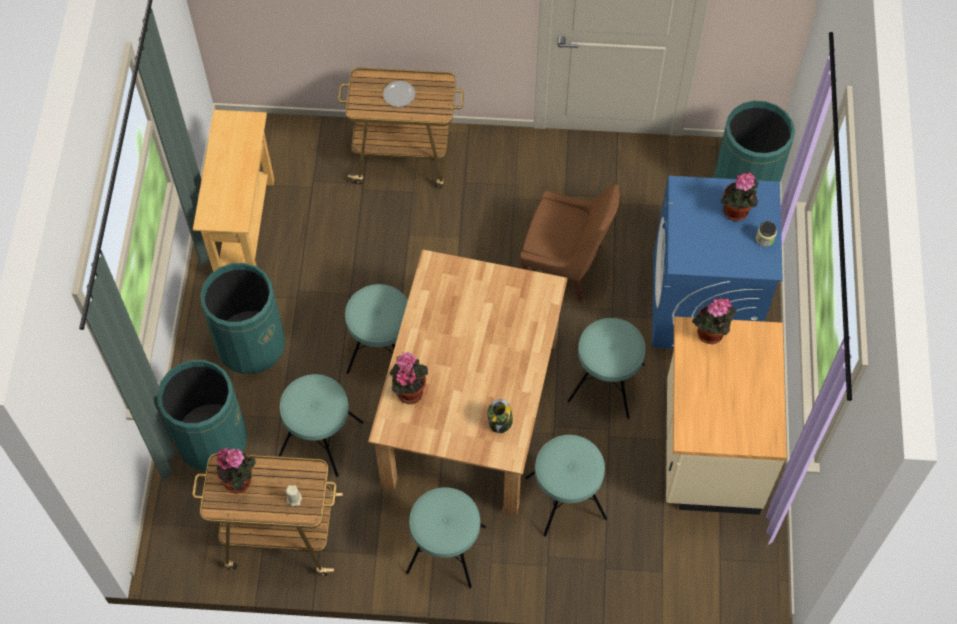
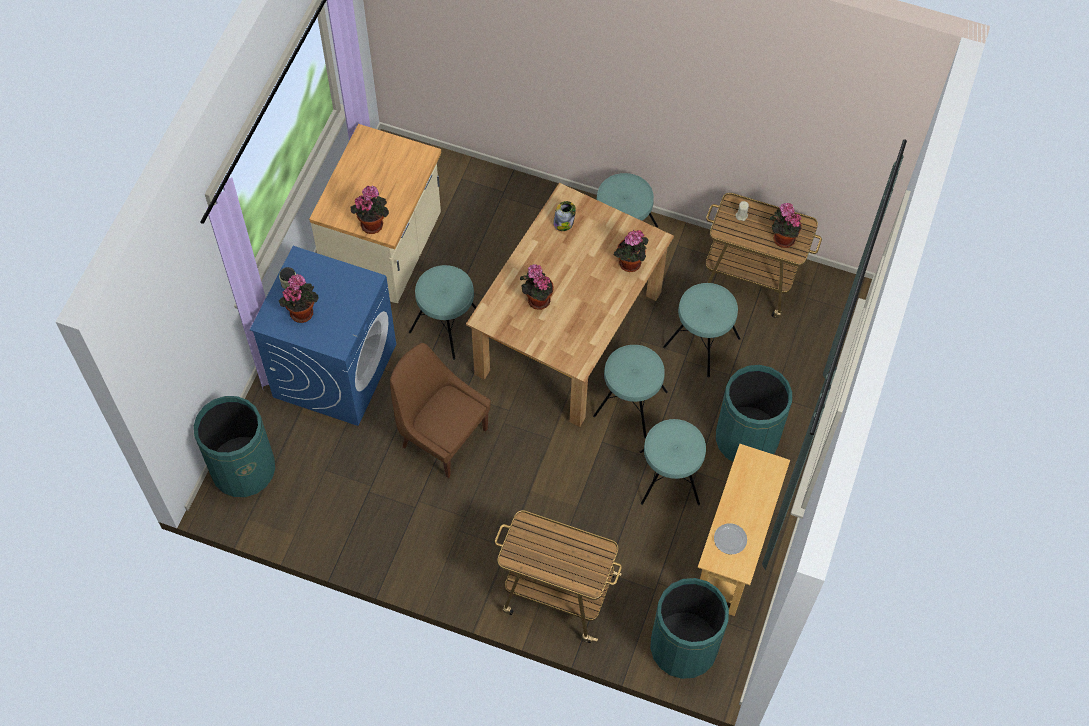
camera: 165 degrees left, 0 degrees up
(212, 439) = (794, 365): green trash can -> green trash can (683, 647)
(399, 94) = (559, 555): plate -> plate (730, 540)
(500, 323) = (536, 299): none -> potted plant
(565, 498) = (515, 247): turquoise stool -> turquoise stool (669, 477)

